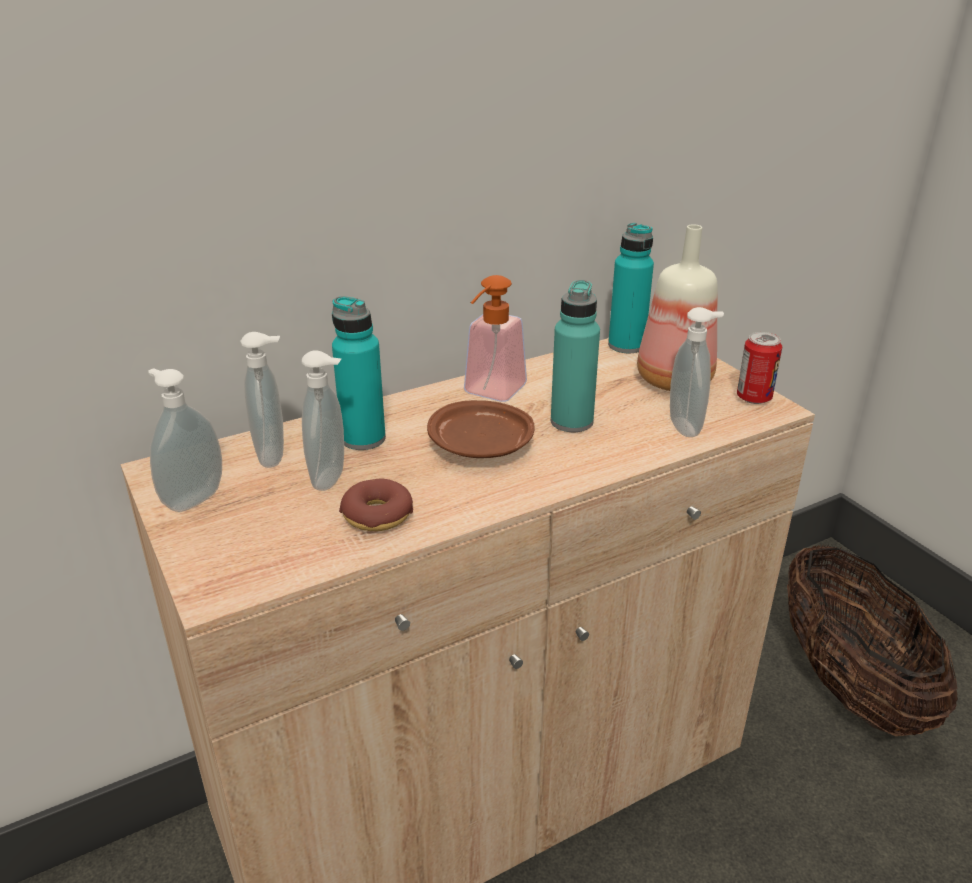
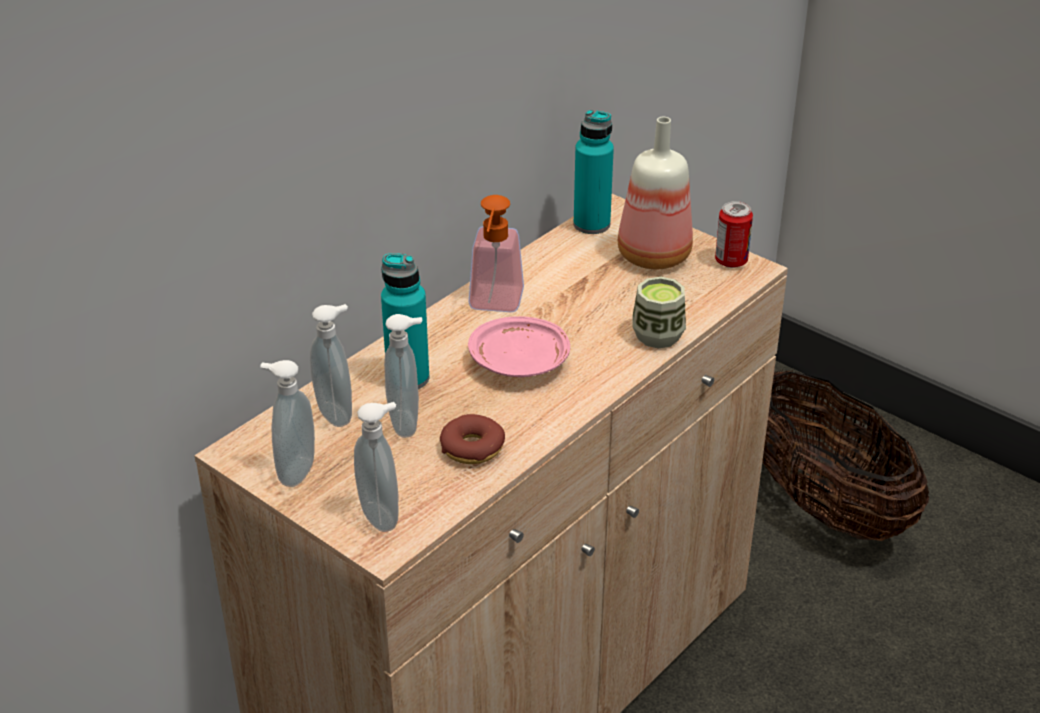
camera: 20 degrees left, 5 degrees up
(482, 446) = (520, 362): brown plate -> pink plate
(571, 421) = (585, 320): turquoise bottle -> none
(639, 449) = (658, 335): none -> cup
(687, 426) = (687, 303): soap dispenser -> soap dispenser (382, 515)

